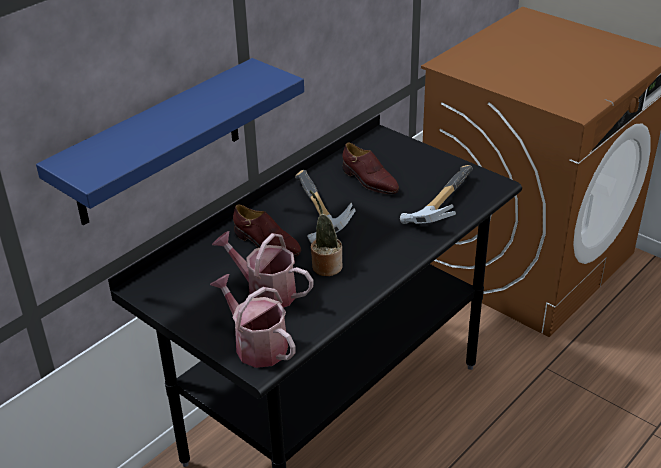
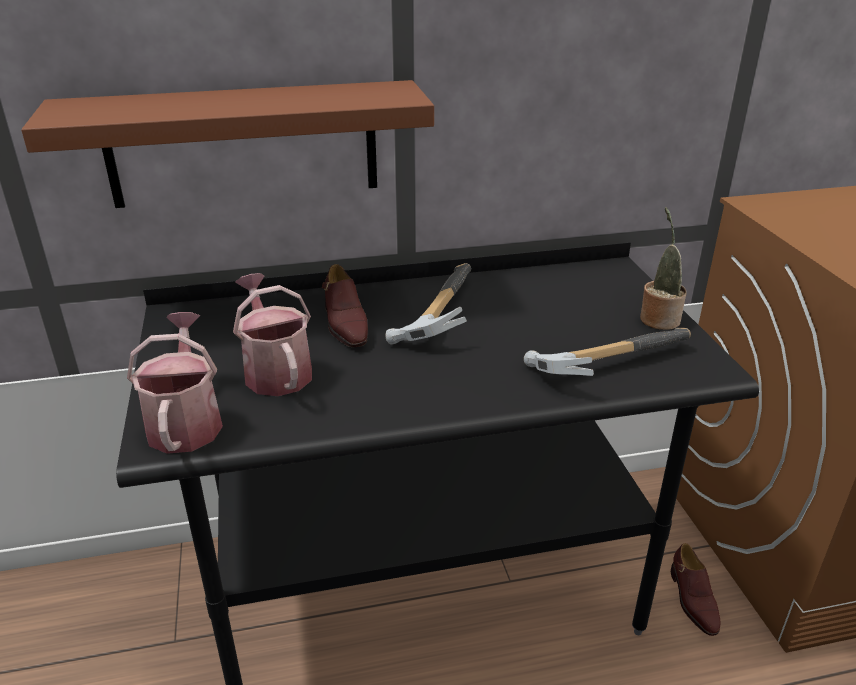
camera: 35 degrees right, 5 degrees down
(158, 143) = (243, 144): blue shelf -> brown shelf
(325, 265) = (375, 372): potted plant -> potted plant (658, 318)
(369, 181) = (544, 306): brown shoe -> brown shoe (692, 600)

